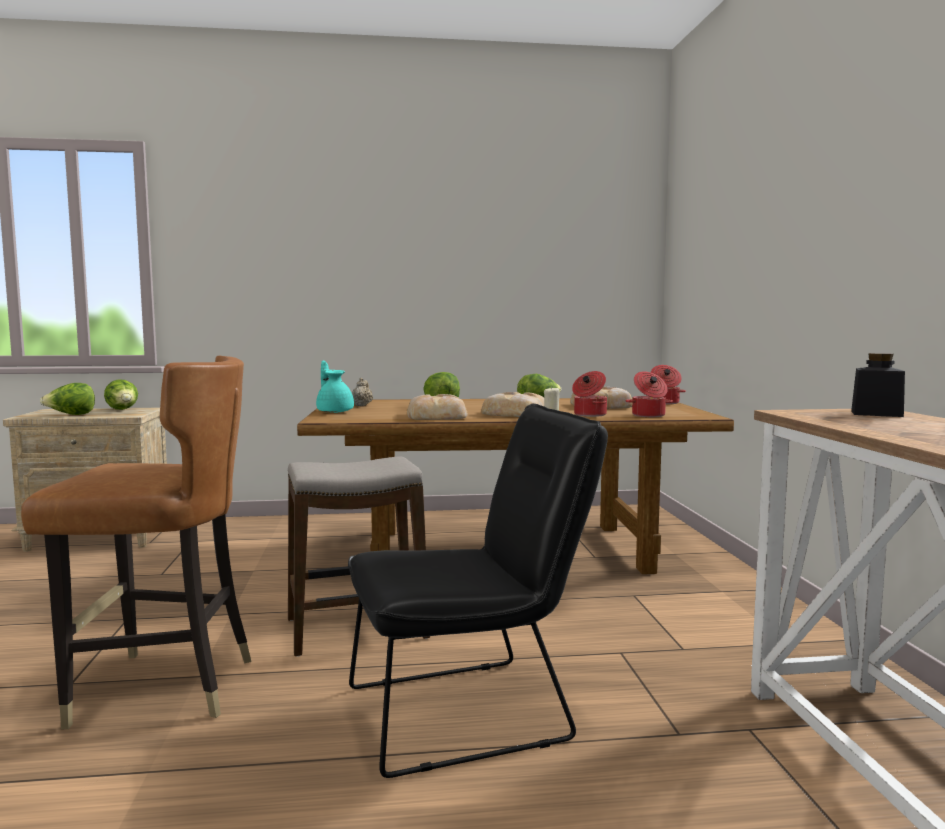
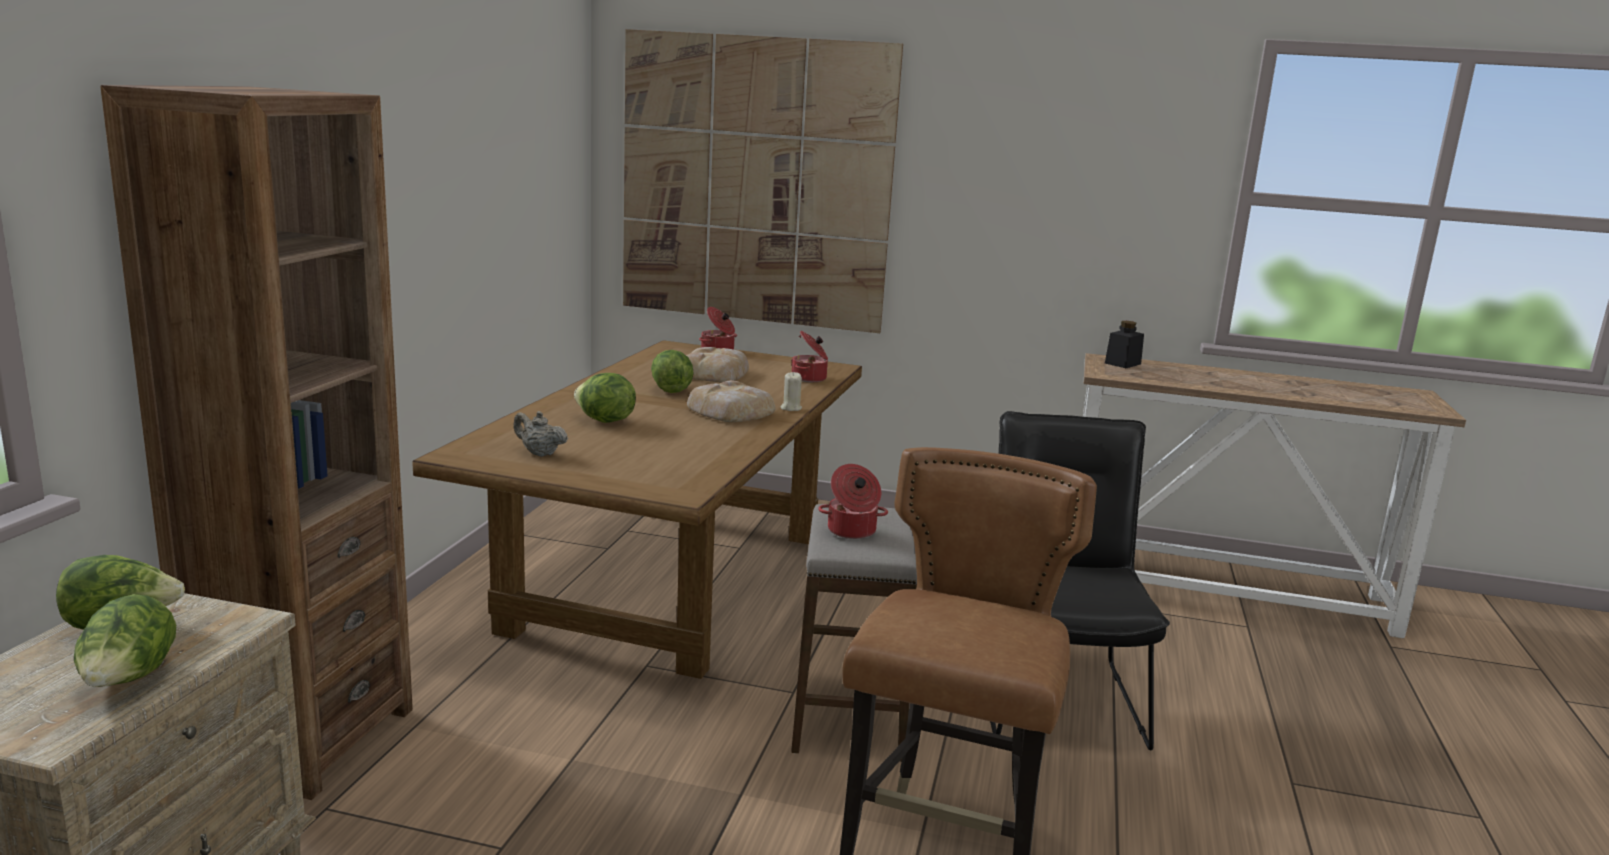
camera: 70 degrees left, 10 degrees up
(249, 526) = (304, 739): none -> brown bookcase
(334, 411) = (596, 476): turquoise teapot -> none
(437, 416) = (715, 441): bread -> none
(589, 415) = (779, 392): cooking pot -> cooking pot (851, 531)
(721, 260) = (755, 182): none -> picture

